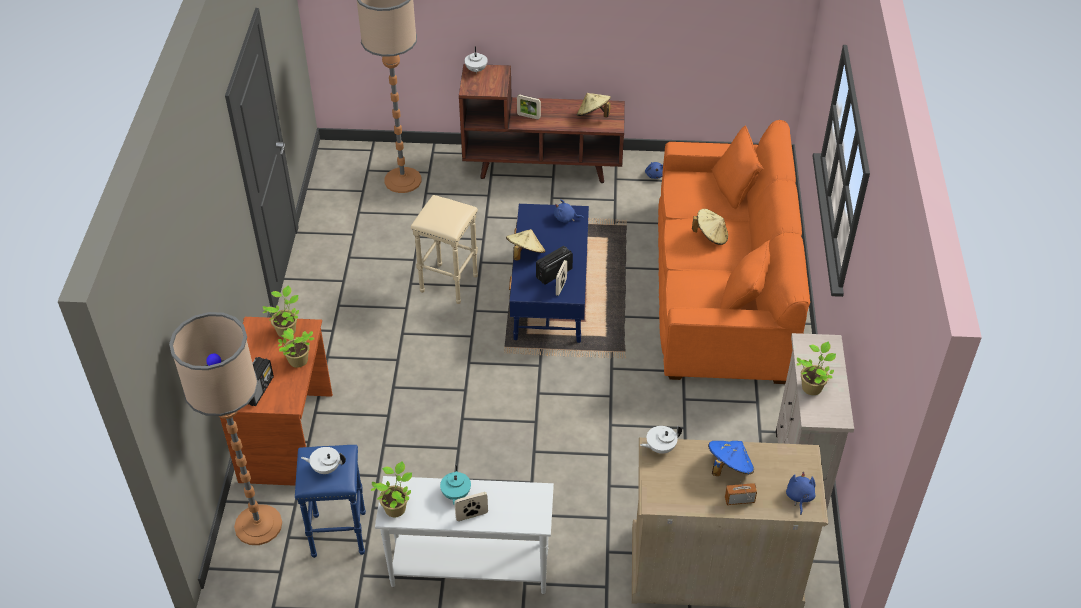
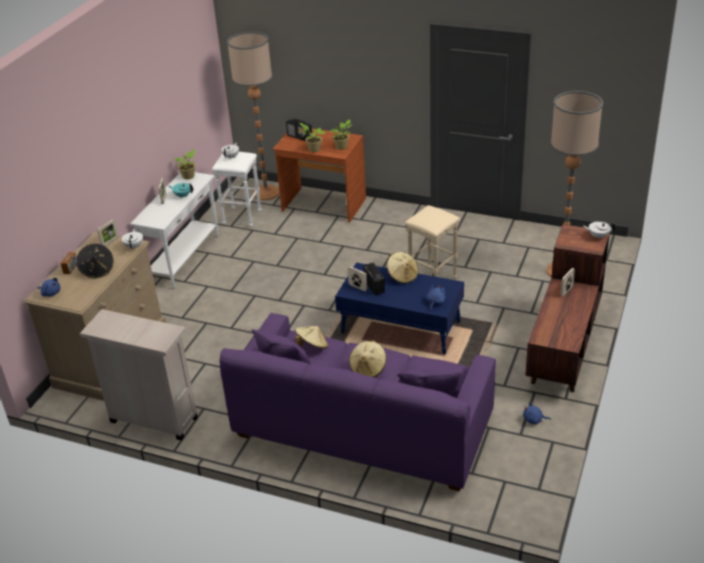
camera: 110 degrees right, 10 degrees down
(337, 533) = (243, 217): blue stool -> white stool
(593, 115) = (559, 329): beige hat -> beige hat (312, 347)
(662, 481) = (110, 242): none -> picture frame
(720, 289) = (363, 426): orange sofa -> purple sofa
(729, 467) = (97, 270): blue hat -> black hat
(812, 386) = (129, 323): potted plant -> none

